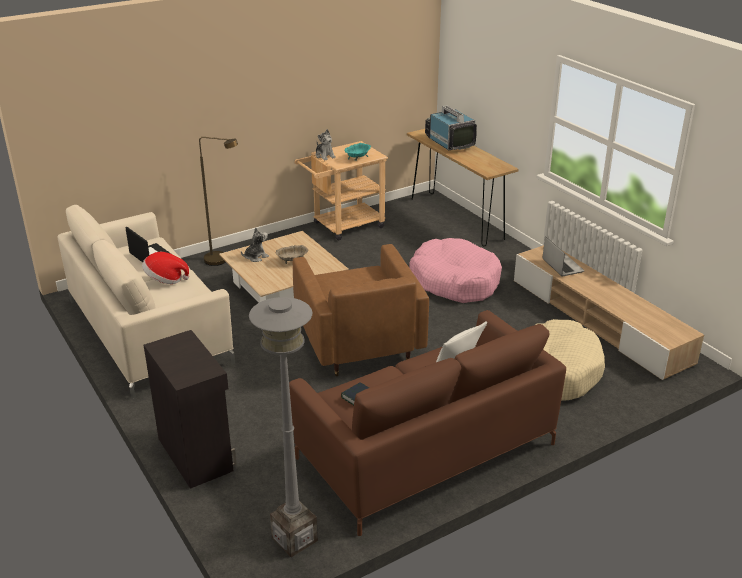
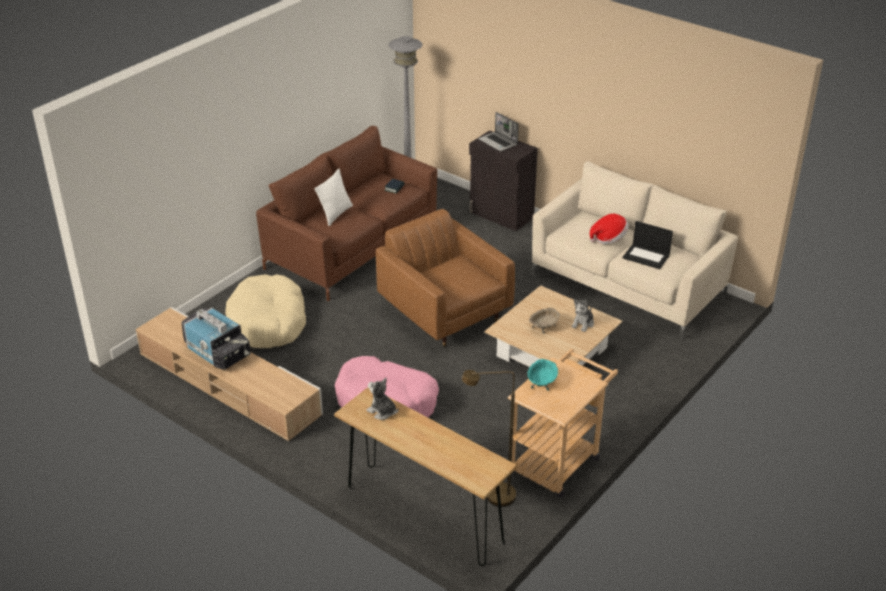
camera: 160 degrees right, 5 degrees up
(222, 260) = (646, 373): brown floor lamp -> brown floor lamp (492, 497)
(325, 156) = (584, 378): plush toy -> plush toy (382, 412)
(449, 142) = (444, 452): television -> television (218, 353)
(562, 266) = (269, 382): laptop -> laptop (498, 142)

